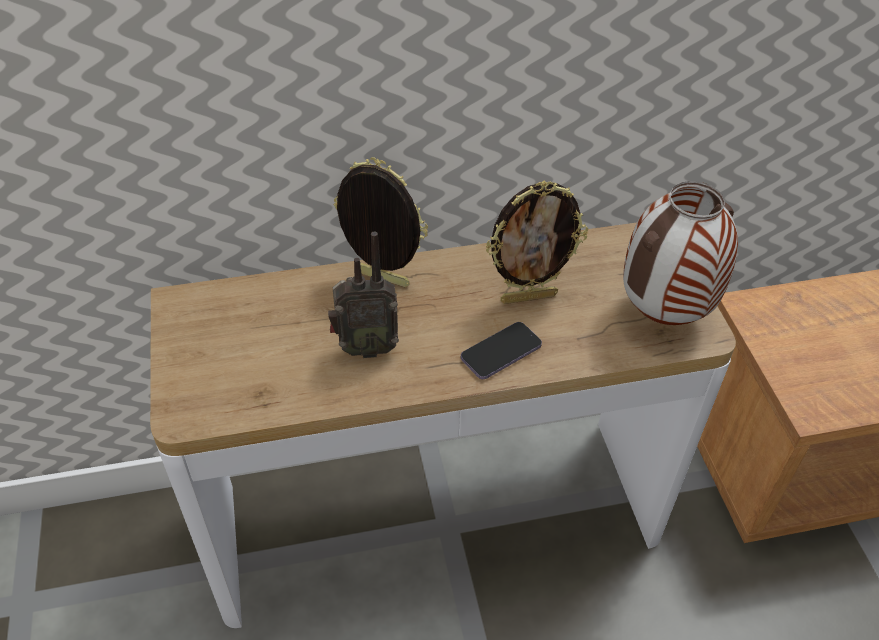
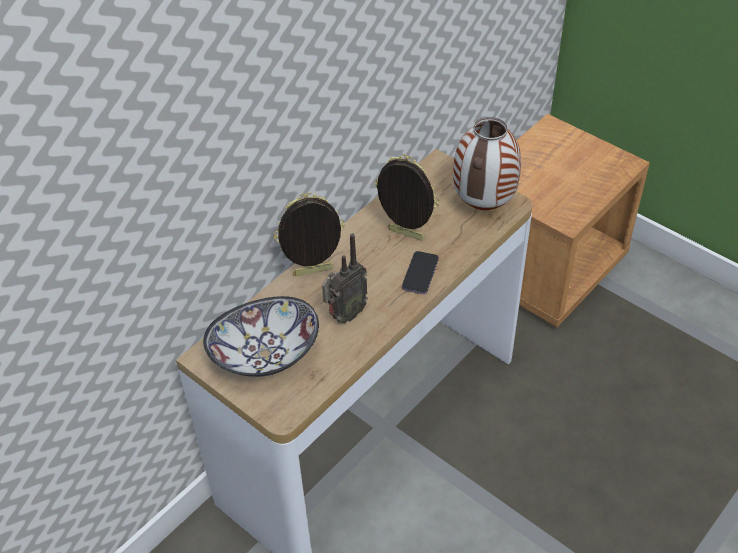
camera: 35 degrees left, 0 degrees up
(237, 339) = (265, 355): none -> bowl
(528, 297) = (405, 235): picture frame -> picture frame turned 105 degrees counterclockwise

